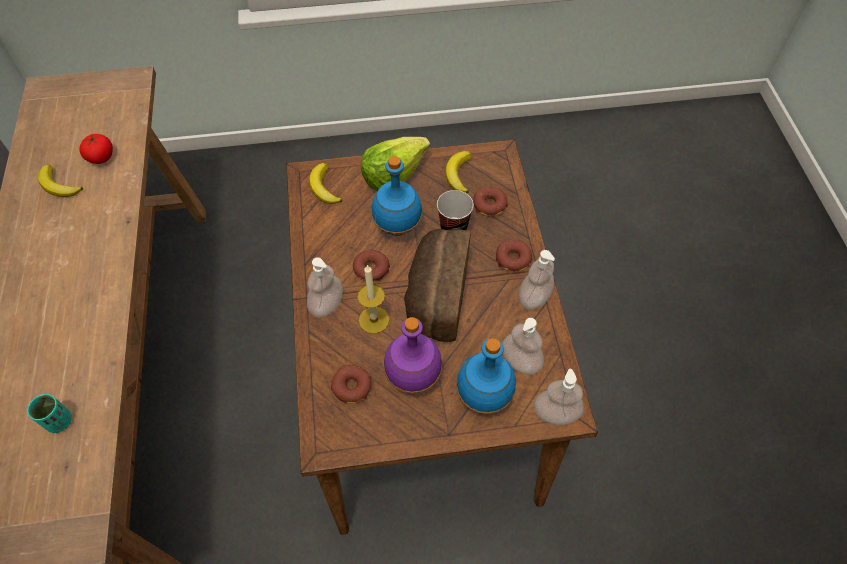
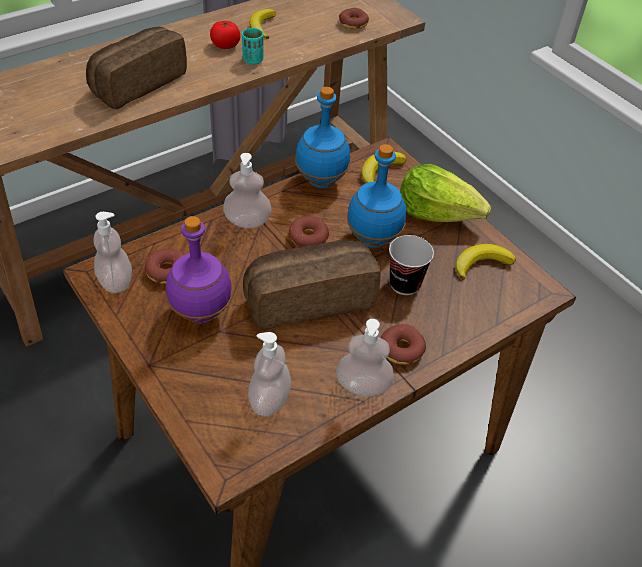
camera: 60 degrees right, 10 degrees down
(59, 421) = (51, 113): turquoise cup -> turquoise cup (253, 60)
(67, 325) = (136, 83): none -> bread
(101, 157) = (306, 35): tomato -> tomato (225, 45)
(374, 320) = (250, 260): candle -> none
(482, 396) = (208, 379): blue bottle -> blue bottle (321, 180)
(489, 205) = (460, 304): donut -> donut (353, 23)
(555, 413) = (219, 455): soap dispenser -> soap dispenser (115, 281)

